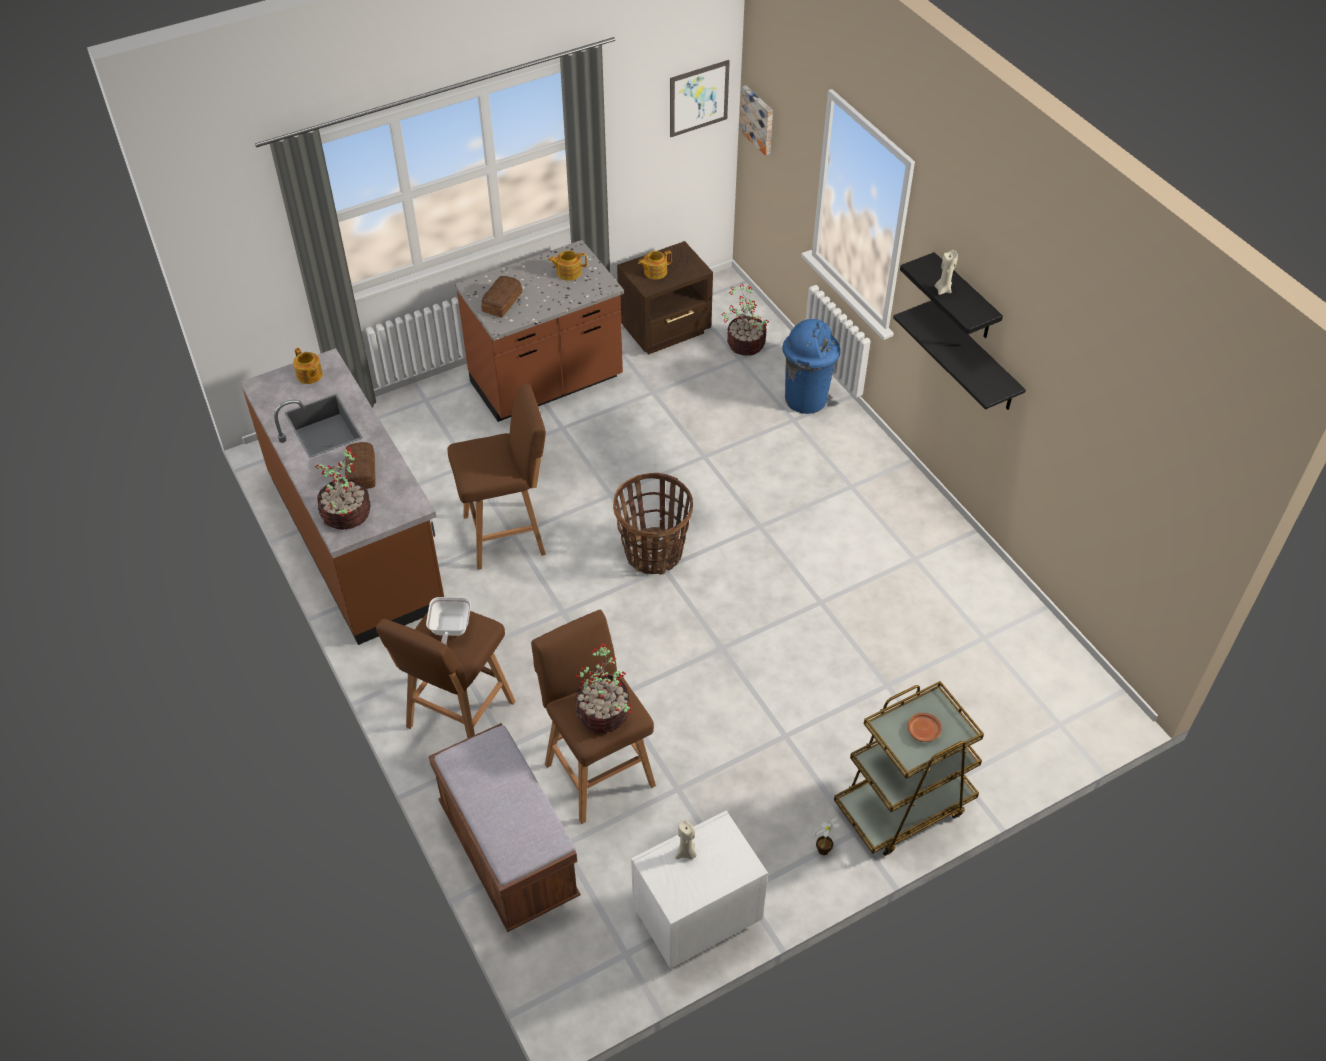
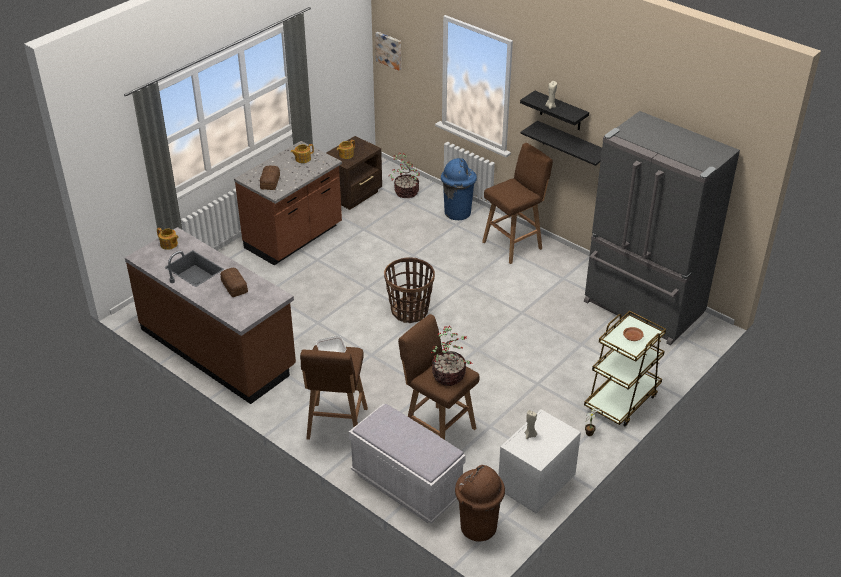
camera: 20 degrees left, 10 degrees down
(346, 515) = (238, 310): potted plant -> none
(507, 534) = (314, 323): brown stool -> brown stool (514, 244)
(508, 852) = (406, 486): brown bench -> white bench
(576, 960) = (477, 527): none -> brown trash can
(698, 98) = (352, 43): picture -> none
(1015, 649) = (642, 309): none -> grey fridge

